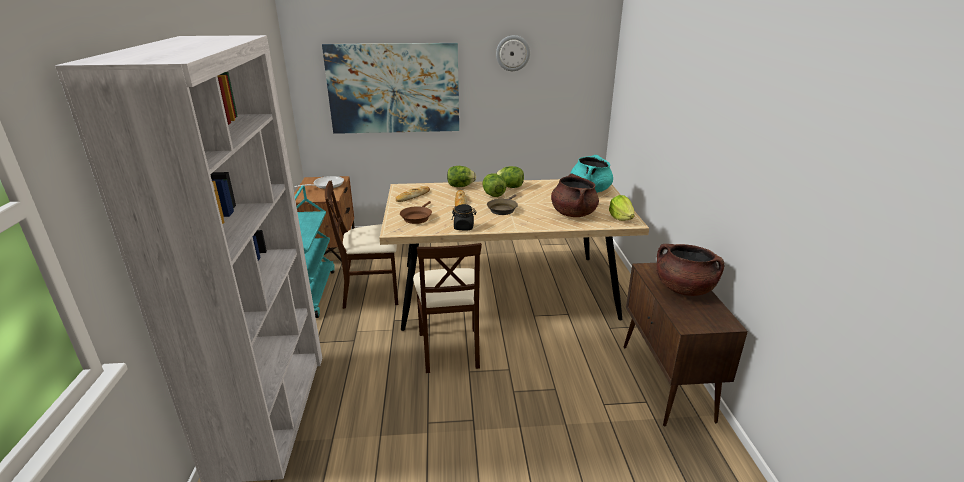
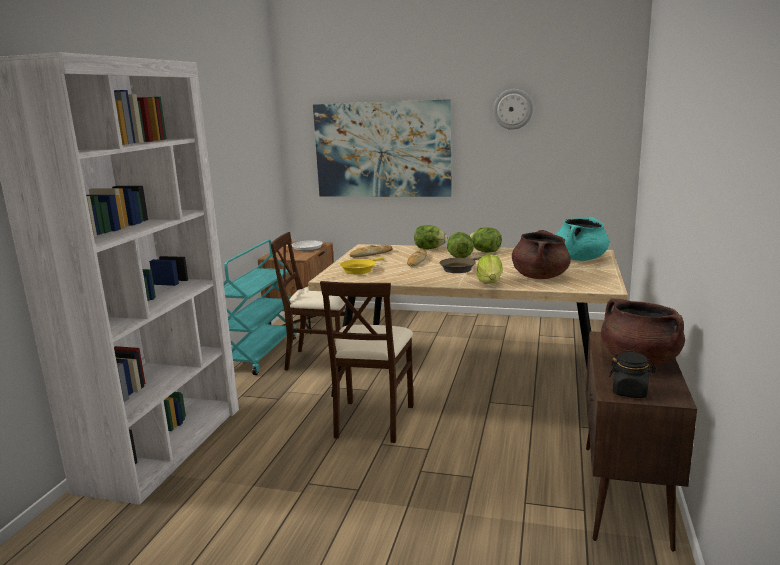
camera: 20 degrees right, 10 degrees down
(417, 217) = (360, 270): brown frying pan -> yellow frying pan
(464, 227) = (402, 280): black jar -> black jar (630, 392)
(621, 218) = (597, 284): lettuce -> lettuce (490, 282)

